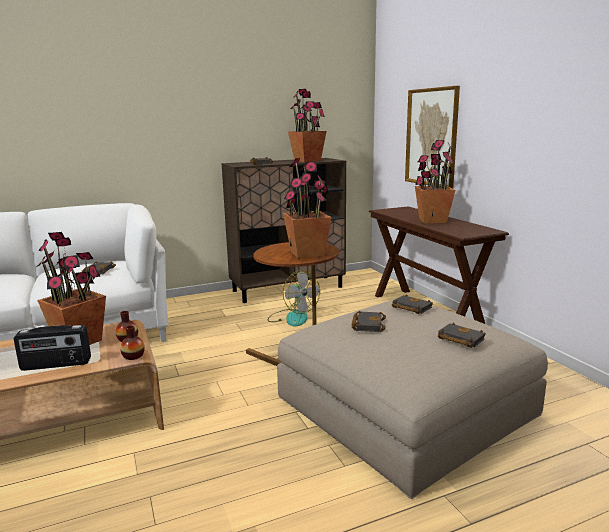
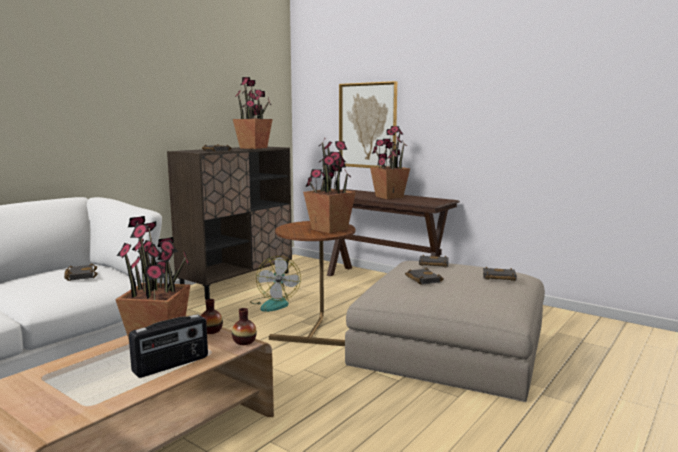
camera: 30 degrees left, 5 degrees down
(292, 317) = (274, 303): fan -> fan turned 60 degrees clockwise

